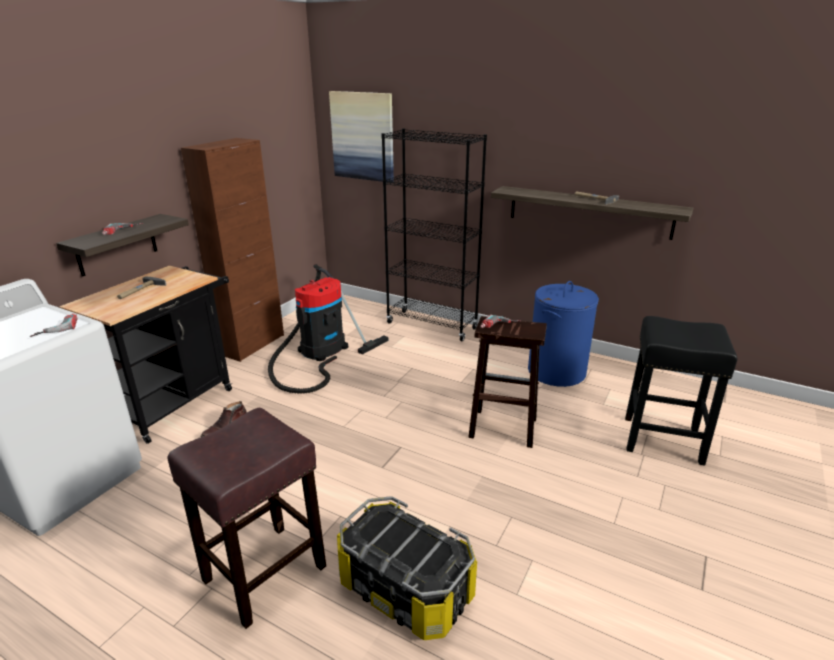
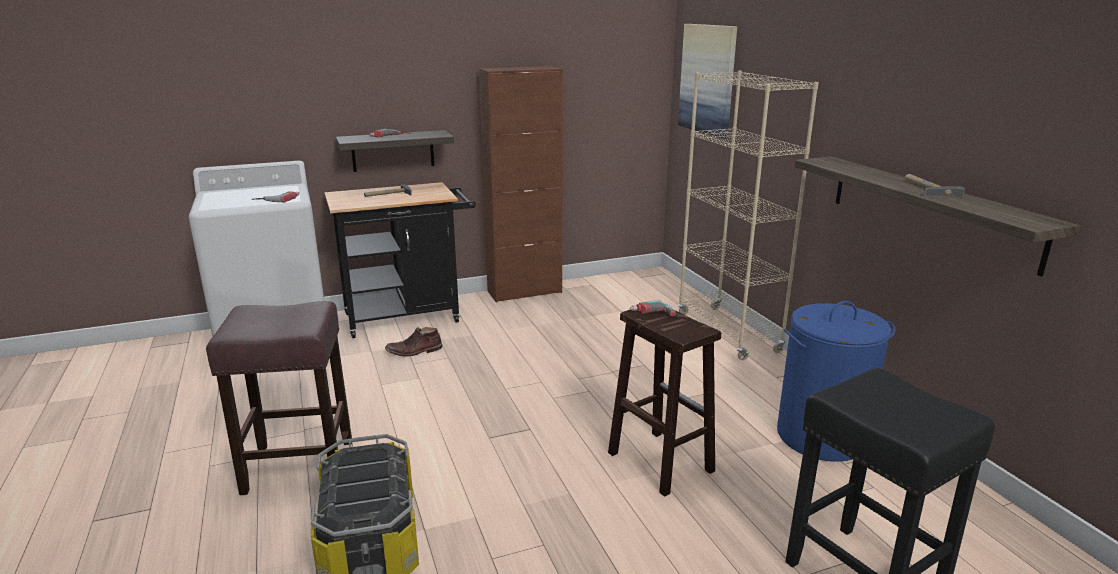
camera: 40 degrees right, 5 degrees down
(320, 352) = (574, 318): vacuum cleaner -> none
(432, 326) = (728, 333): black bookcase -> beige bookcase

